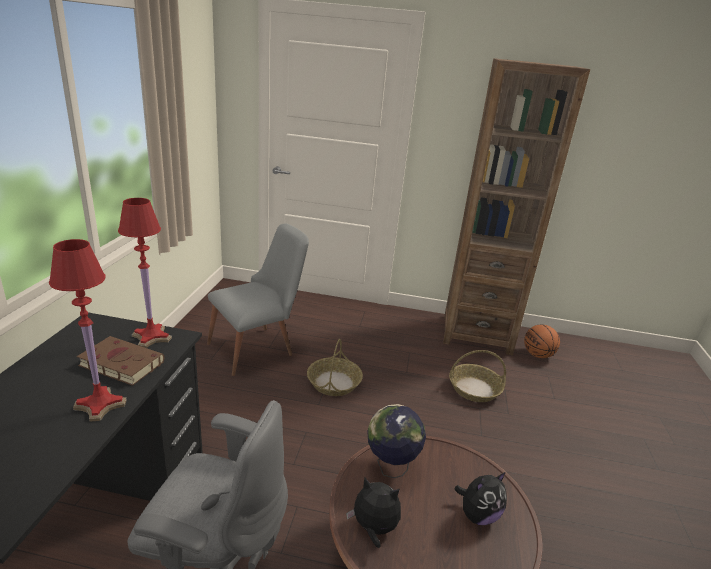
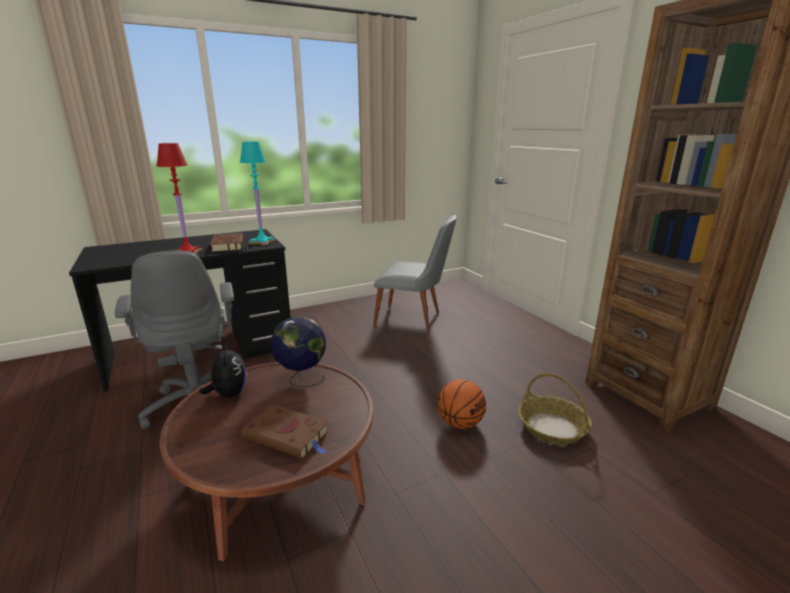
camera: 55 degrees right, 5 degrees down
(152, 337) = (262, 242): red table lamp -> turquoise table lamp
(334, 382) = (428, 359): basket -> none
(477, 515) = (288, 436): plush toy -> brown book
(537, 355) = (714, 451): basketball -> basketball (460, 423)

